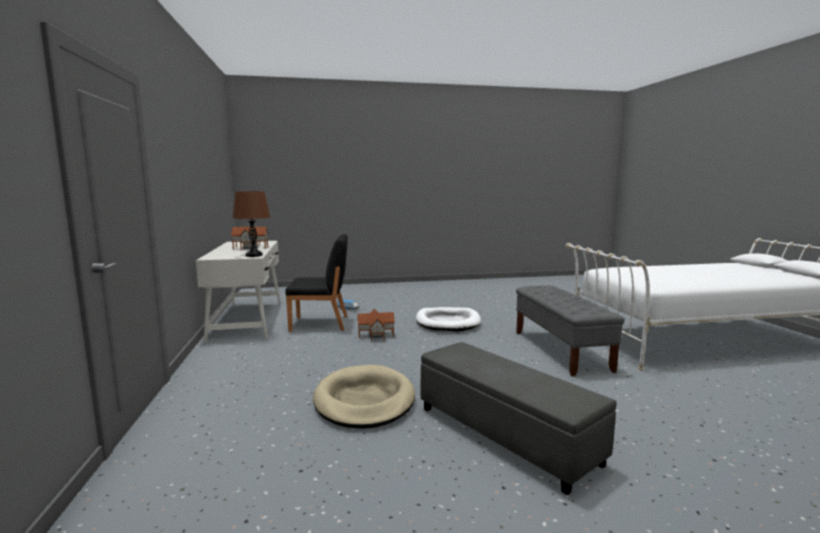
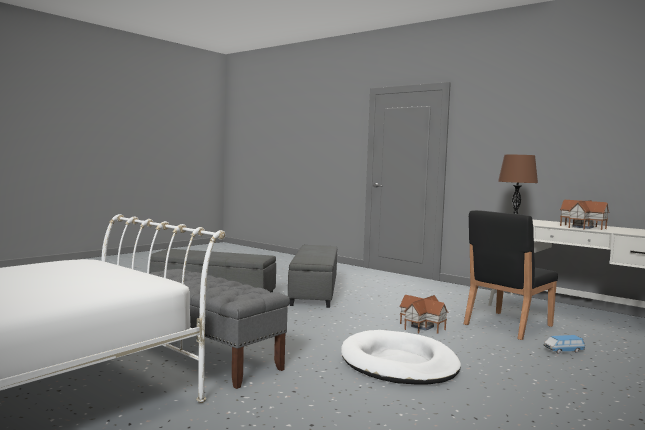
camera: 140 degrees right, 5 degrees down
(364, 401) = (313, 292): beige dog bed -> grey ottoman

